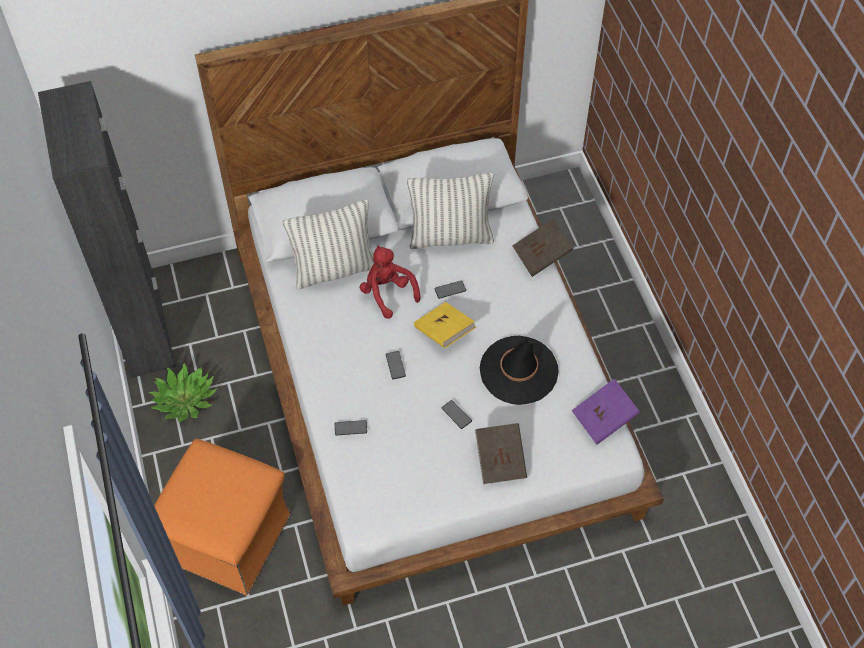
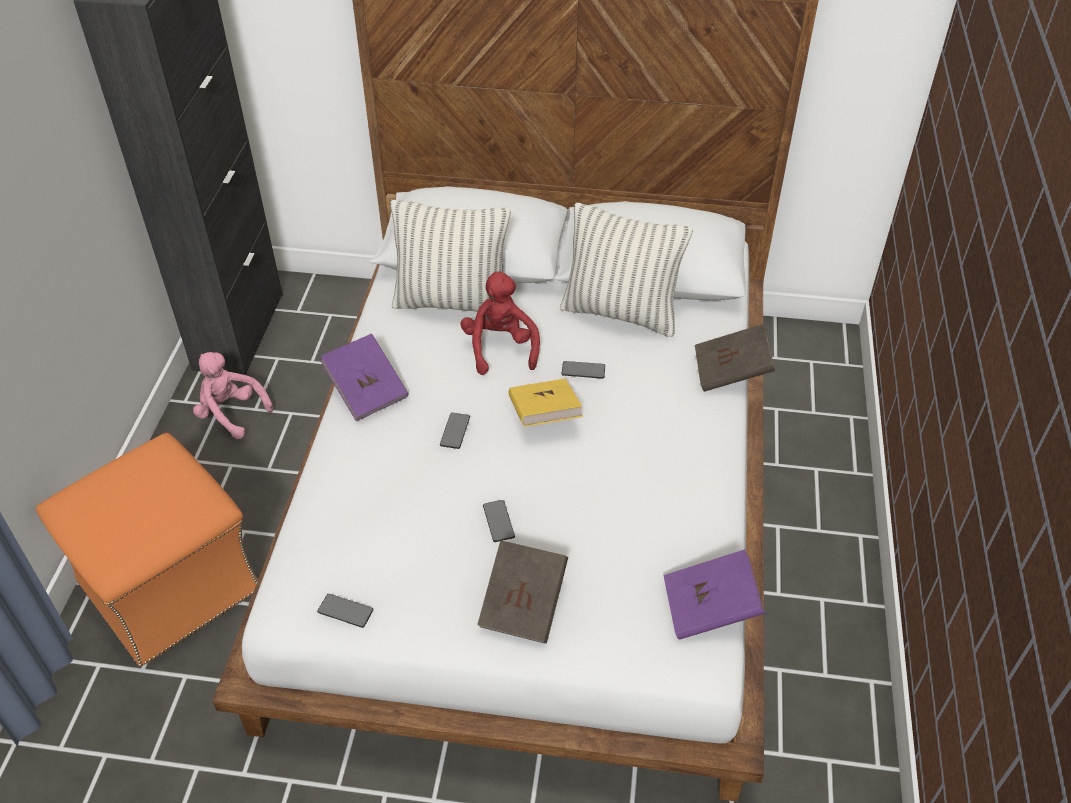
camera: 25 degrees right, 10 degrees down
(185, 399) = (231, 413): potted plant -> pink plush toy
(319, 358) = (367, 390): none -> purple book
(350, 428) = (348, 484): phone -> phone (345, 611)
(518, 370) = (618, 498): black hat -> none

